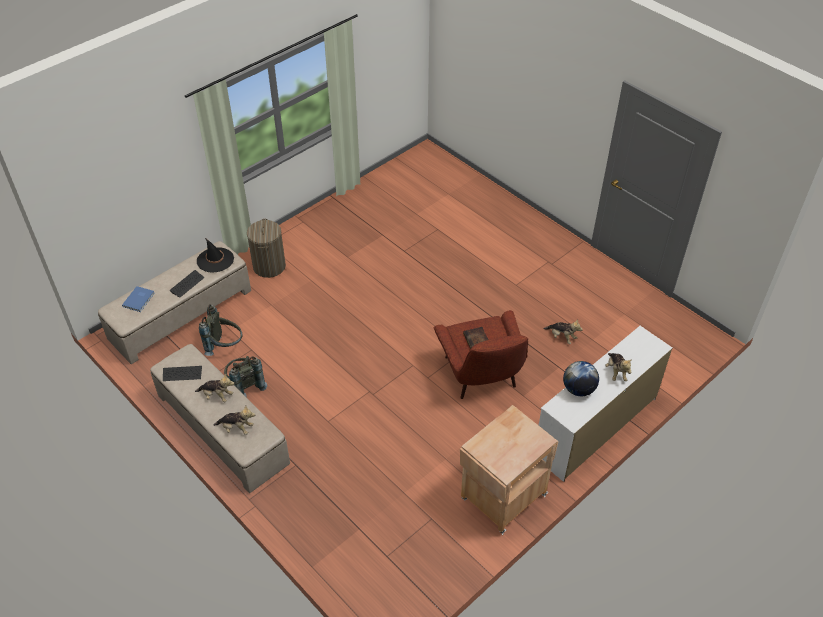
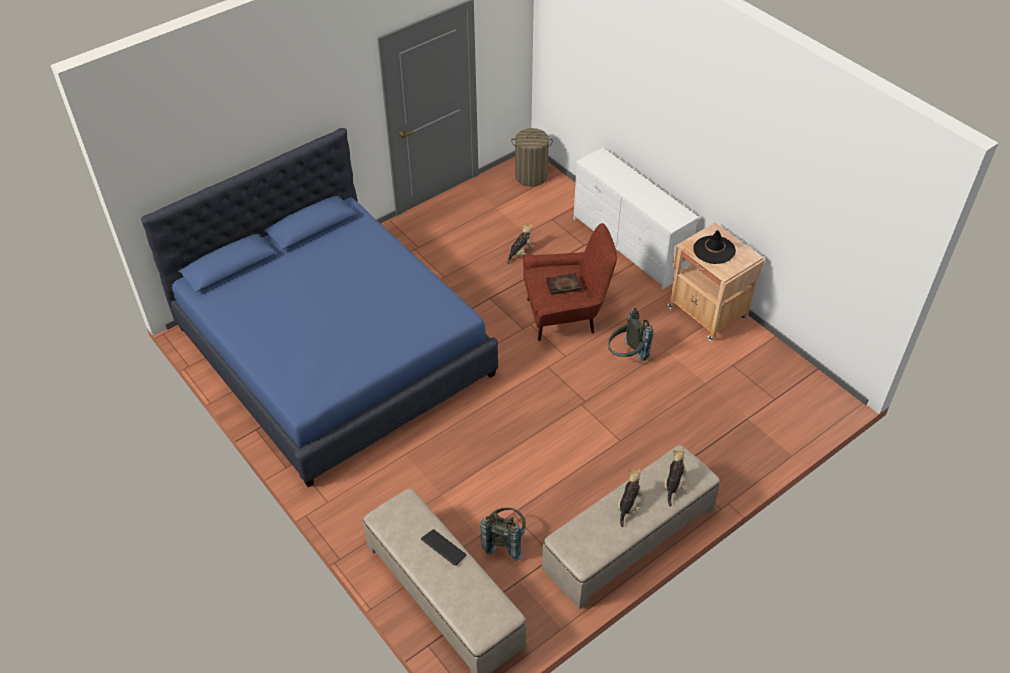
camera: 85 degrees left, 0 degrees up
(139, 299) = (465, 601): blue book -> none
(182, 374) = (595, 542): keyboard -> none
(215, 260) = (403, 518): black hat -> black hat (714, 250)
(245, 386) = (568, 518): grey backpack -> grey backpack (626, 356)
(269, 266) = (372, 498): laundry basket -> laundry basket (531, 176)
(416, 227) = (333, 350): none -> blue bed
(578, 389) = (650, 207): globe -> none
(616, 372) = (630, 183): plush toy -> none

